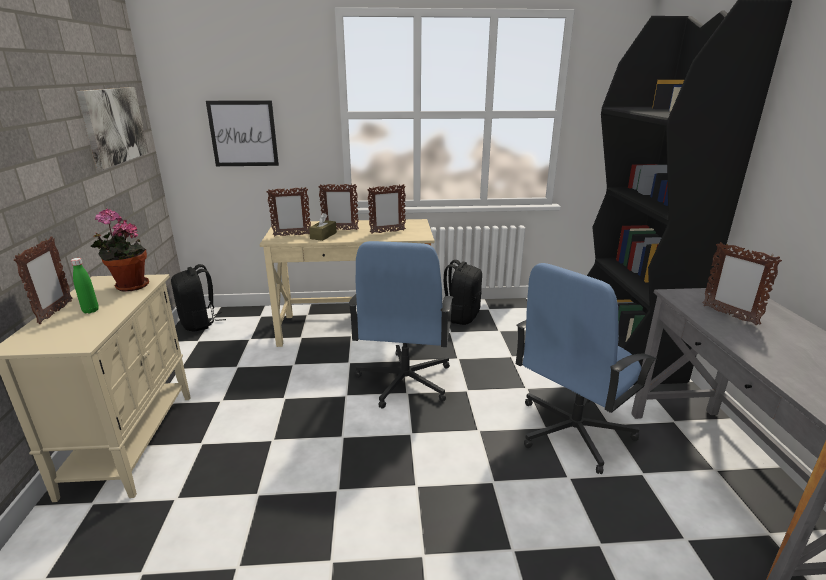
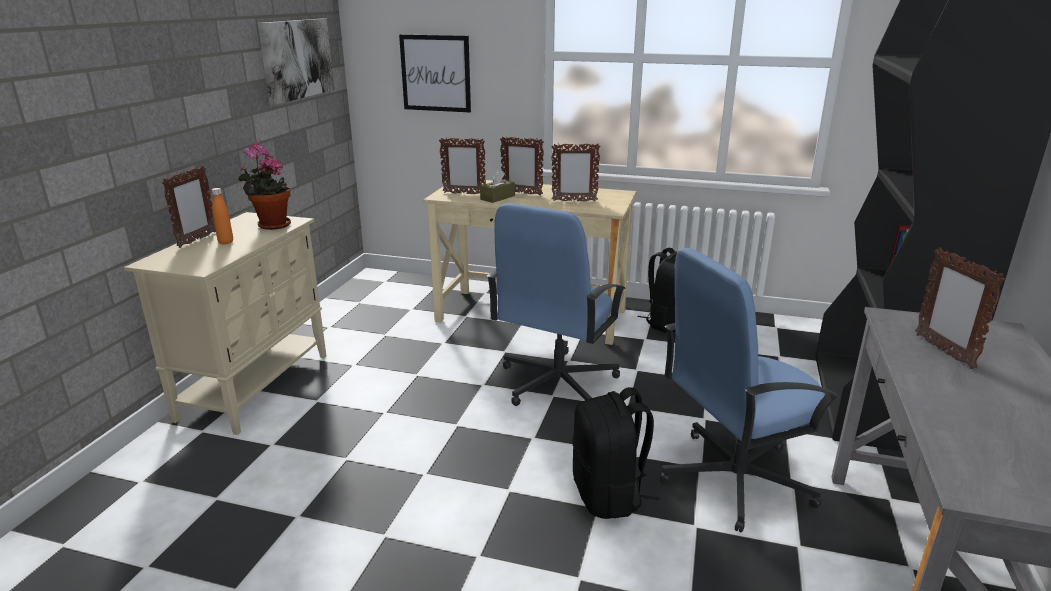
camera: 20 degrees right, 0 degrees up
(91, 311) = (226, 242): green bottle -> orange bottle
(199, 323) = (369, 285): black backpack -> black backpack (609, 495)

